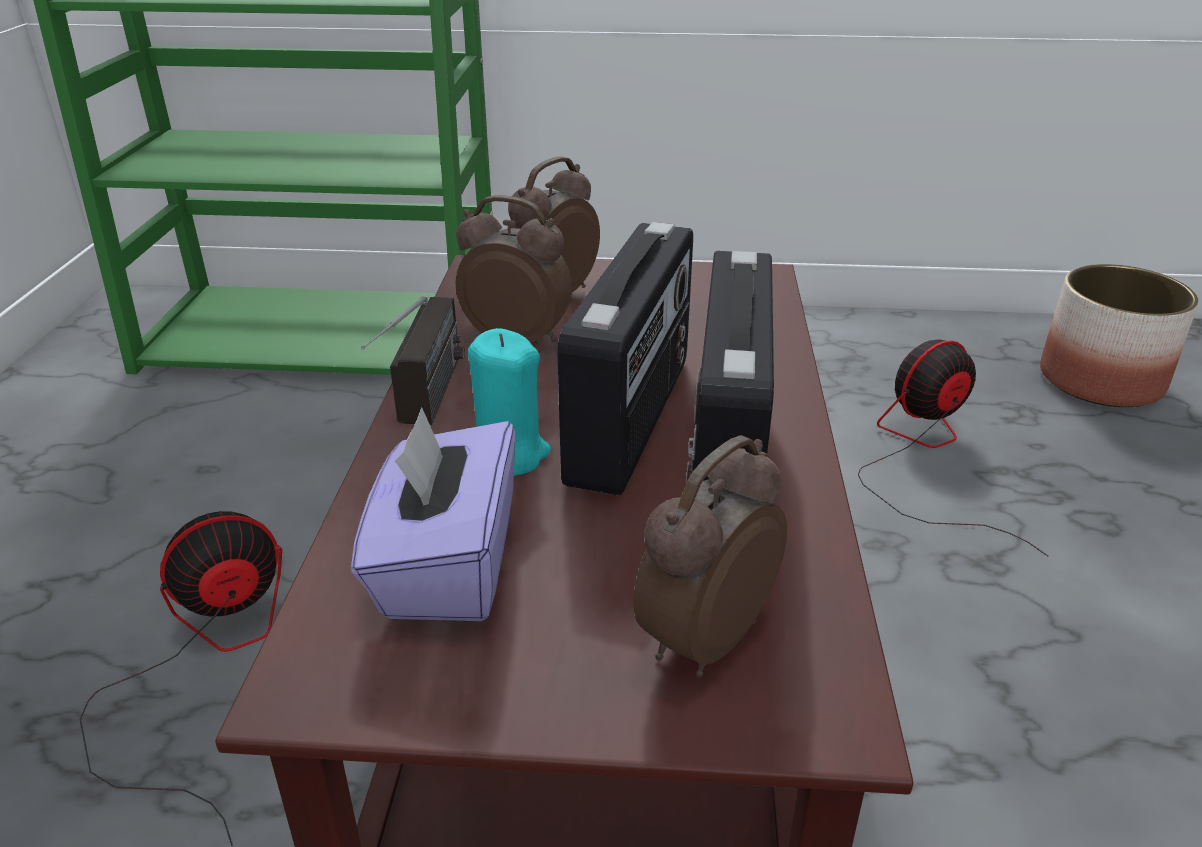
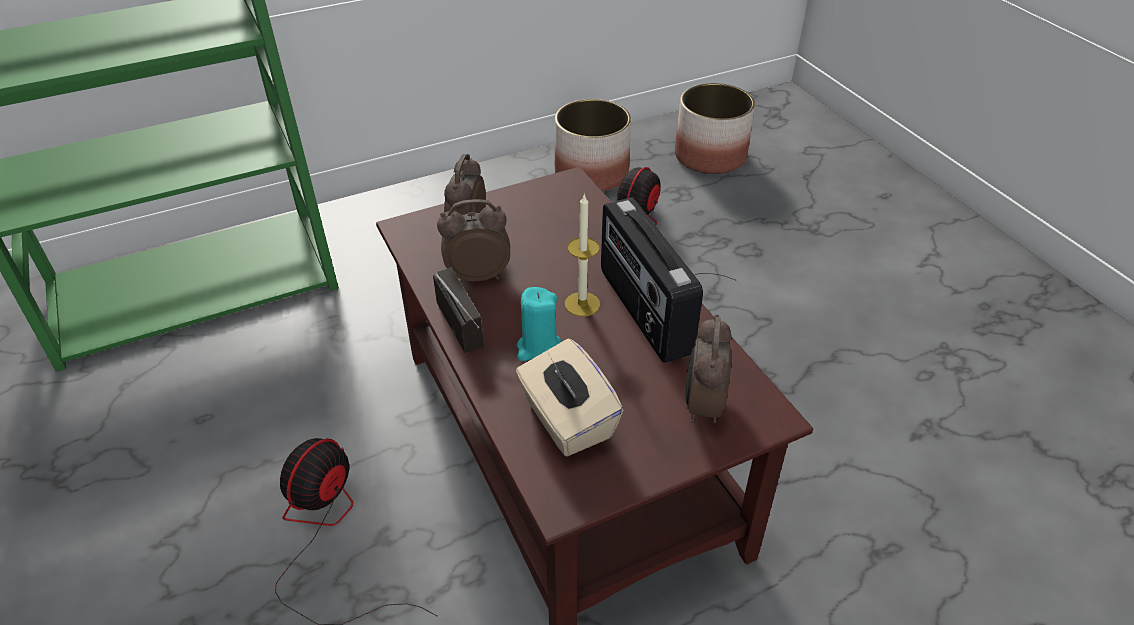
camera: 30 degrees left, 10 degrees up
(446, 565) = (567, 420): purple tissue box -> beige tissue box
(633, 419) = (582, 304): radio -> candle
(894, 355) = (592, 174): none -> planter

